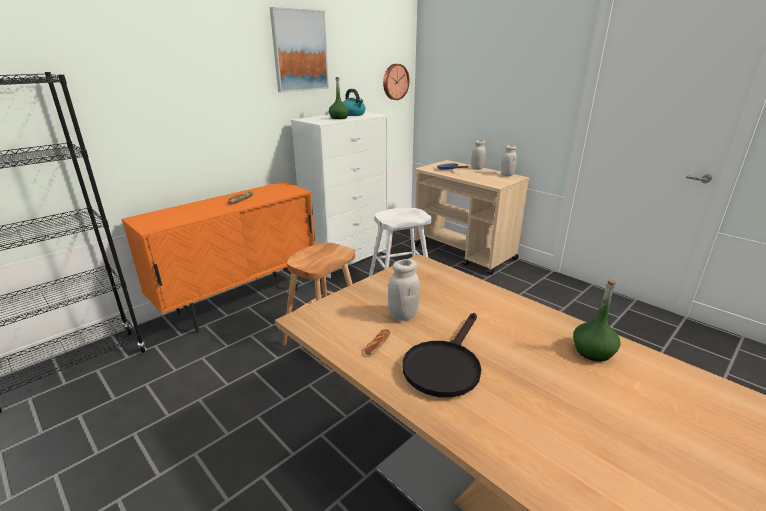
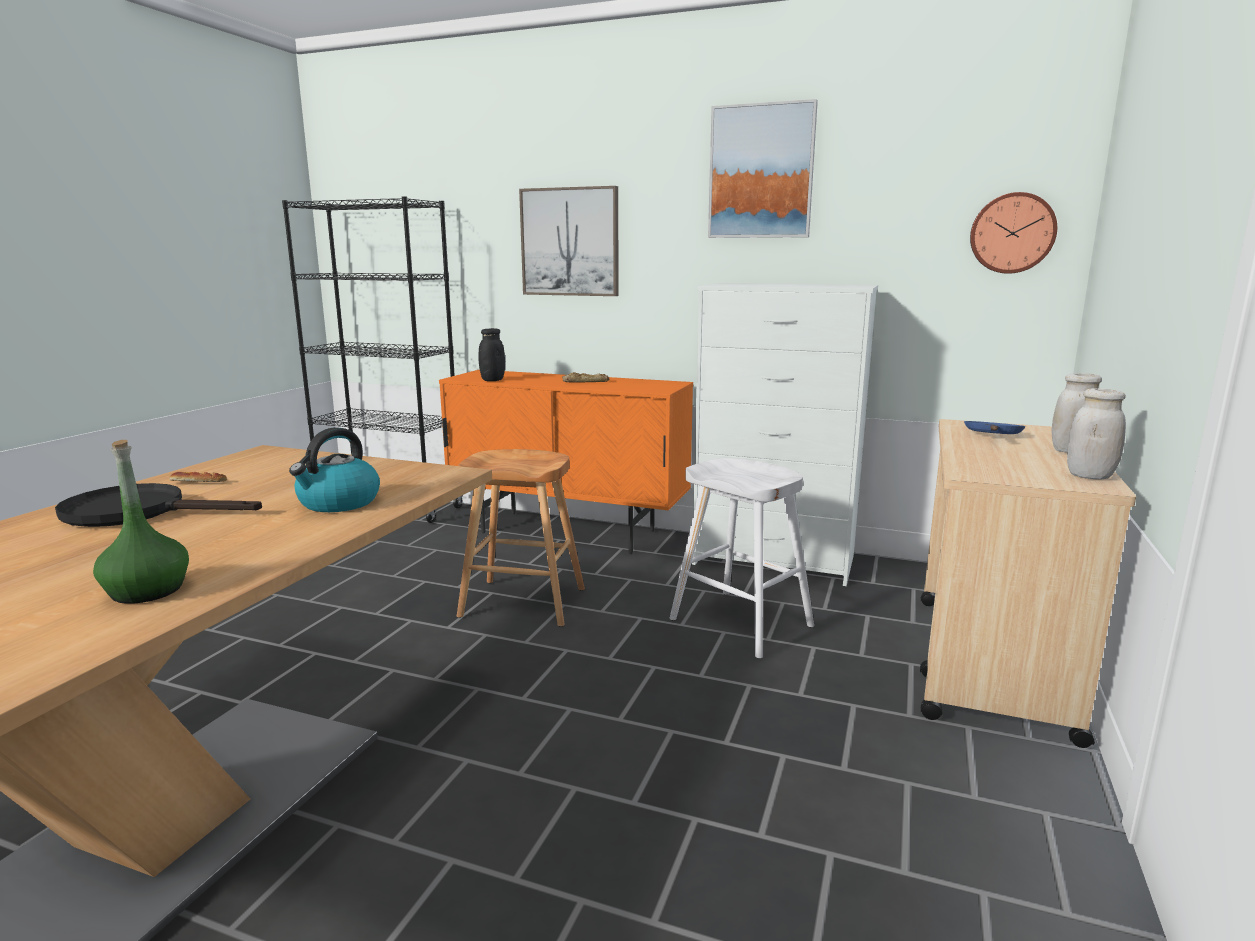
camera: 65 degrees right, 10 degrees down
(182, 220) = (492, 380): none -> black jar
(183, 102) = (570, 242): none -> picture
(339, 118) = (775, 285): green bottle -> none
(353, 114) = (826, 285): kettle -> kettle (338, 503)
(403, 315) = (274, 483): white jar -> none

